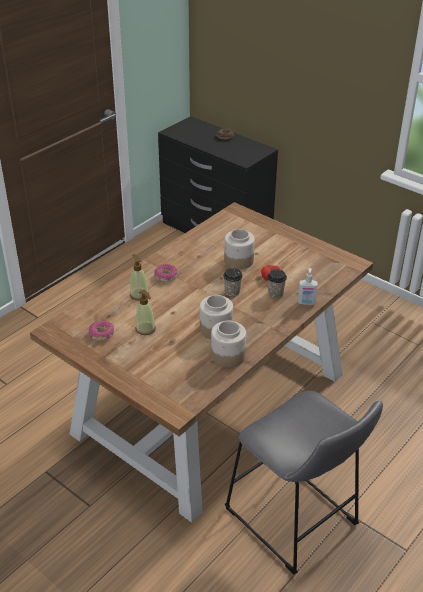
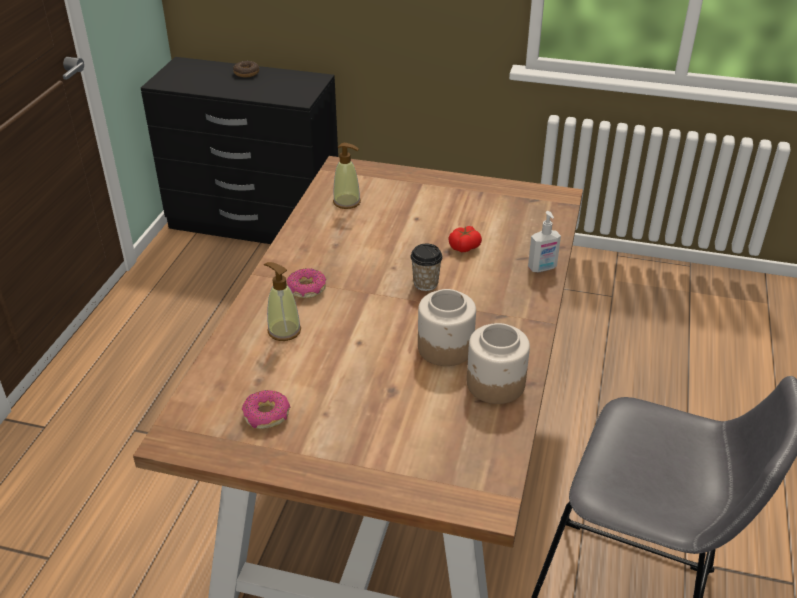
camera: 25 degrees left, 0 degrees up
(145, 329) = (335, 383): soap dispenser -> soap dispenser (347, 202)
(238, 261) = (400, 236): jar -> none
(275, 293) = (489, 267): cup -> none

